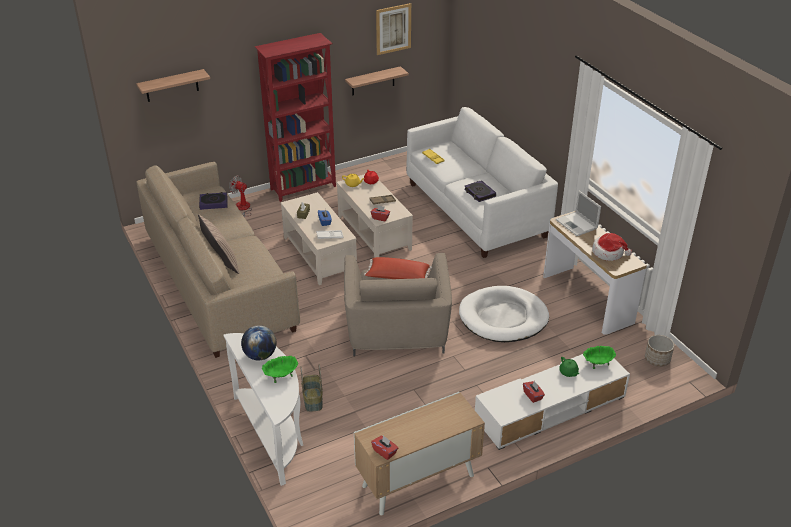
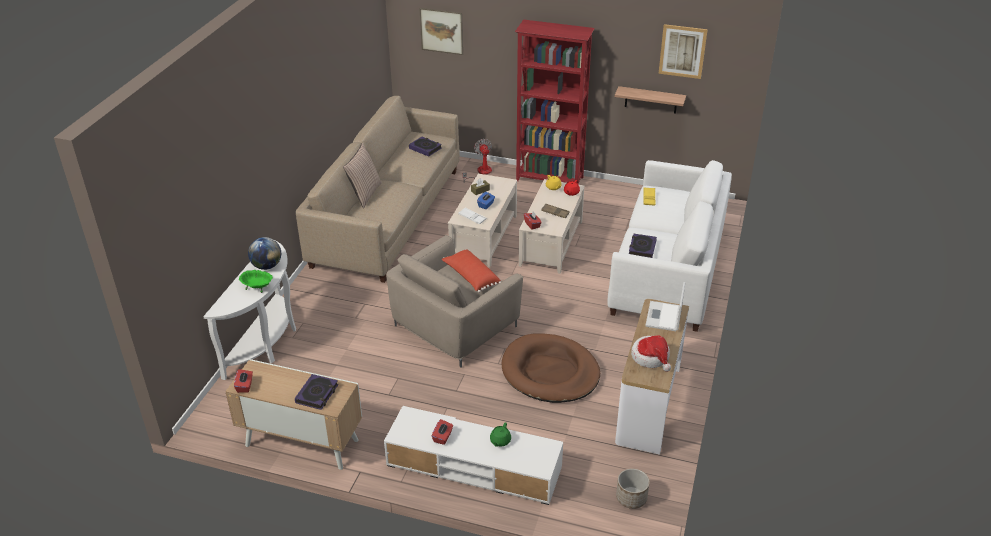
camera: 45 degrees right, 0 degrees up
(172, 86) = (441, 31): shelf -> picture
(313, 400) = (323, 338): basket -> none
(445, 418) = (317, 394): none -> book
(503, 317) = (550, 372): white dog bed -> brown dog bed
(598, 362) = (537, 451): green bowl -> none

